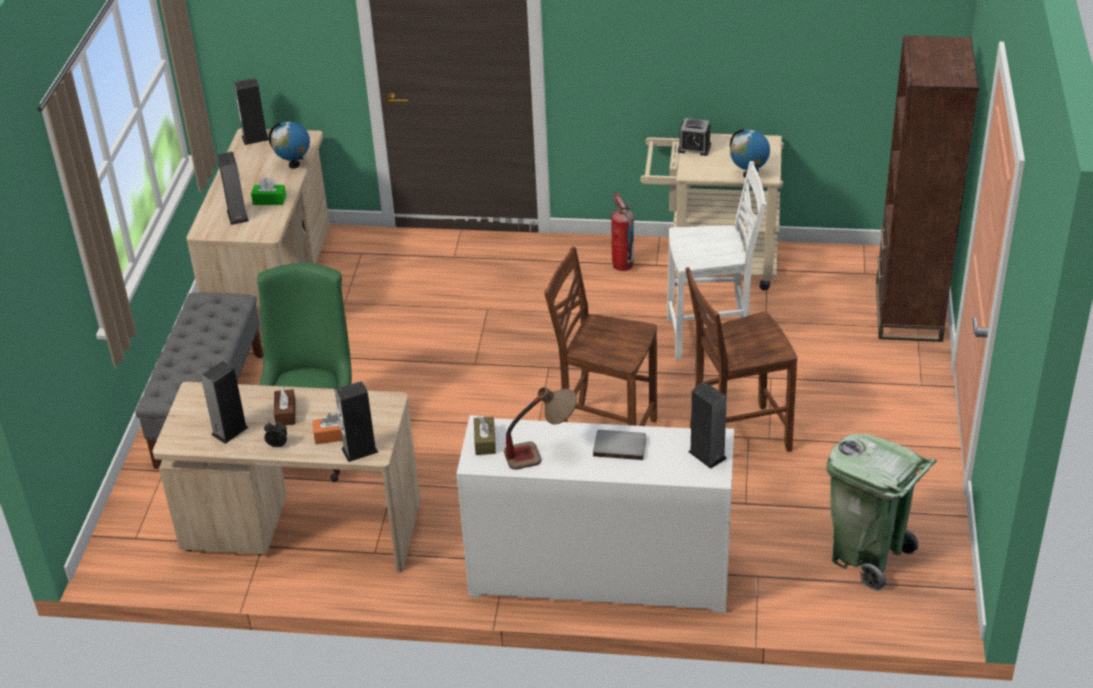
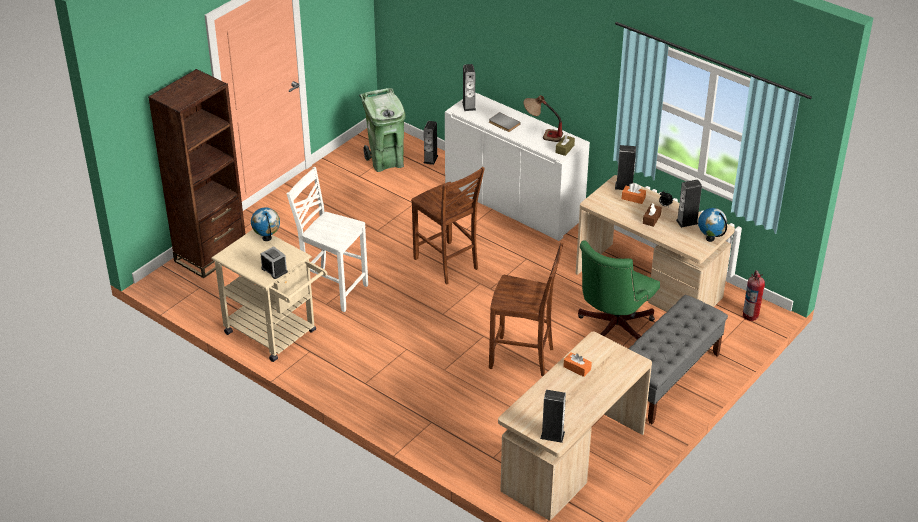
camera: 150 degrees left, 0 degrees up
(237, 215) = (606, 365): speaker -> speaker (430, 159)
(269, 200) = (577, 368): green tissue box -> orange tissue box
(294, 165) = (540, 393): globe -> globe (710, 238)
(622, 265) = (330, 361): fire extinguisher -> fire extinguisher (750, 315)
(736, 437) = (383, 233): brown chair -> brown chair (523, 358)

